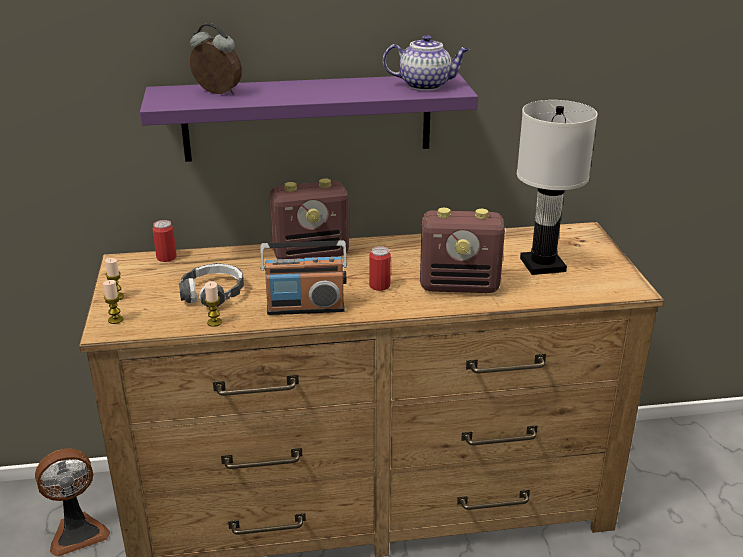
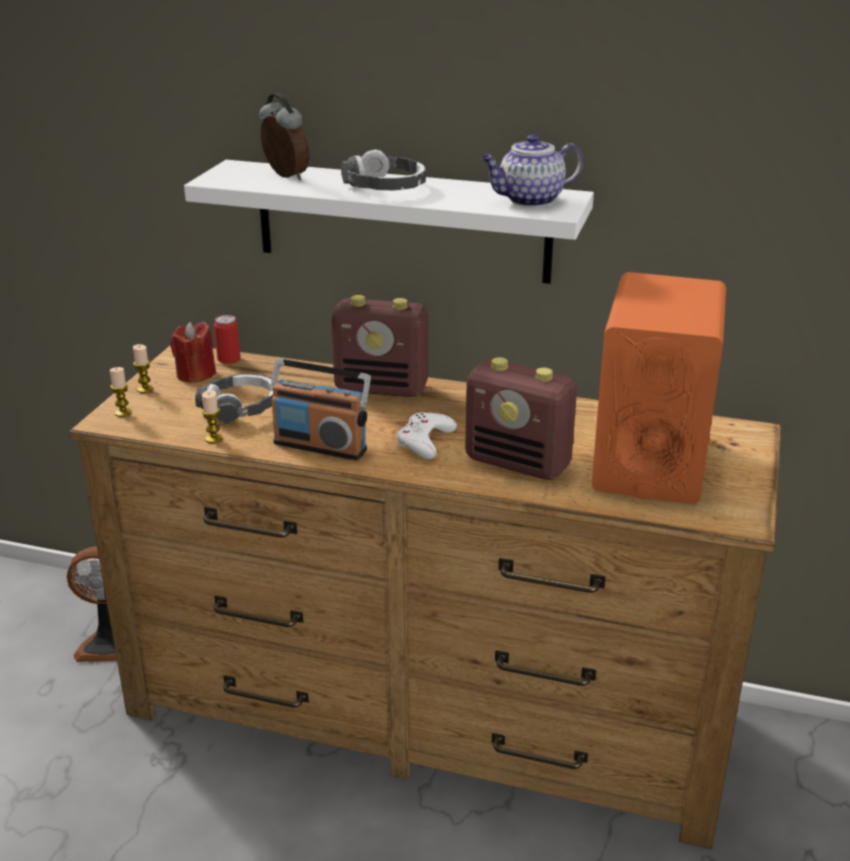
camera: 25 degrees right, 0 degrees up
(149, 275) = (195, 374): none -> red candle
(307, 117) = (402, 221): purple shelf -> white shelf
(308, 90) = (385, 187): none -> headphones
(379, 286) = (424, 441): can -> white game controller
(426, 85) = (529, 200): teapot -> teapot turned 135 degrees clockwise
(543, 264) = (650, 461): white table lamp -> orange speaker

